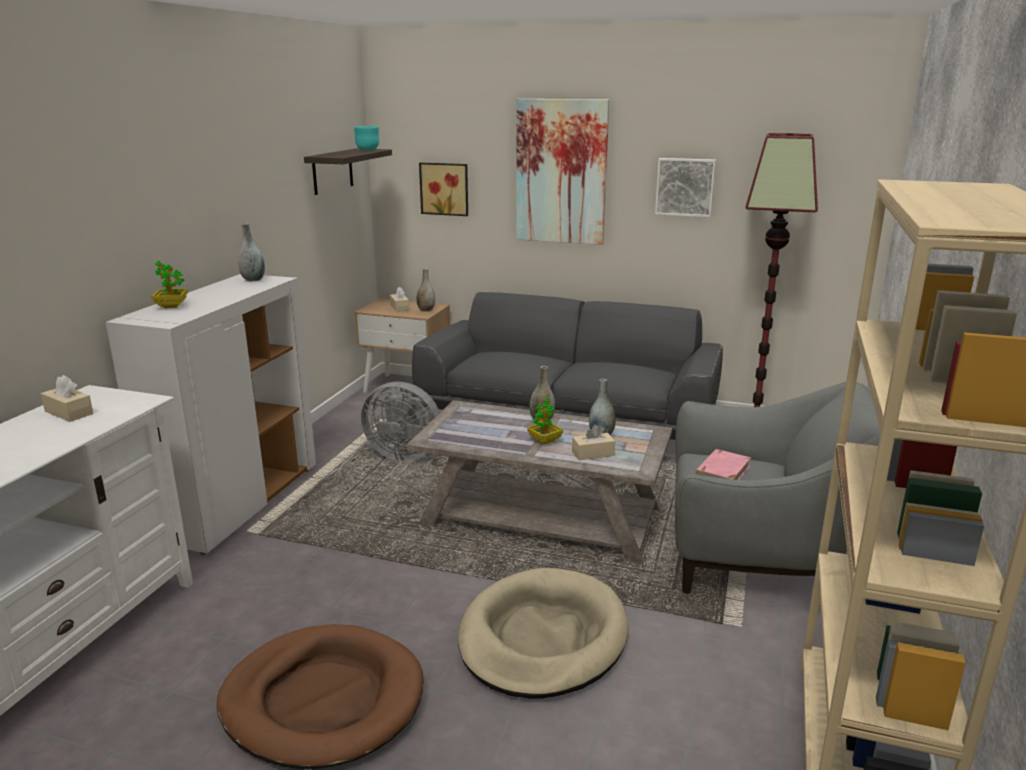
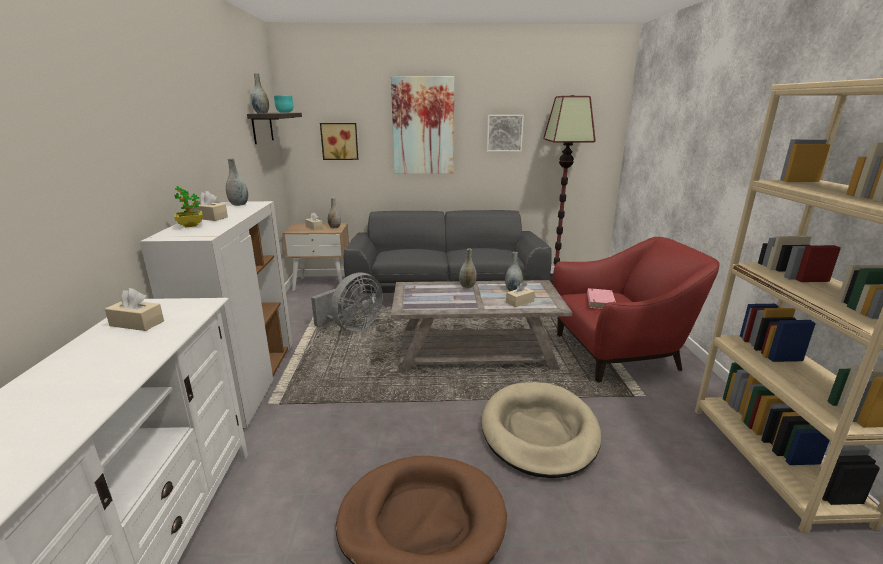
camera: 20 degrees left, 0 degrees up
(201, 297) = (209, 217): none -> beige tissue box
(324, 155) = (261, 113): none -> grey vase
(404, 454) = (352, 327): grey fan -> grey fan turned 45 degrees counterclockwise
(545, 440) = (482, 298): potted plant -> none
(756, 558) = (618, 353): grey armchair -> red armchair

